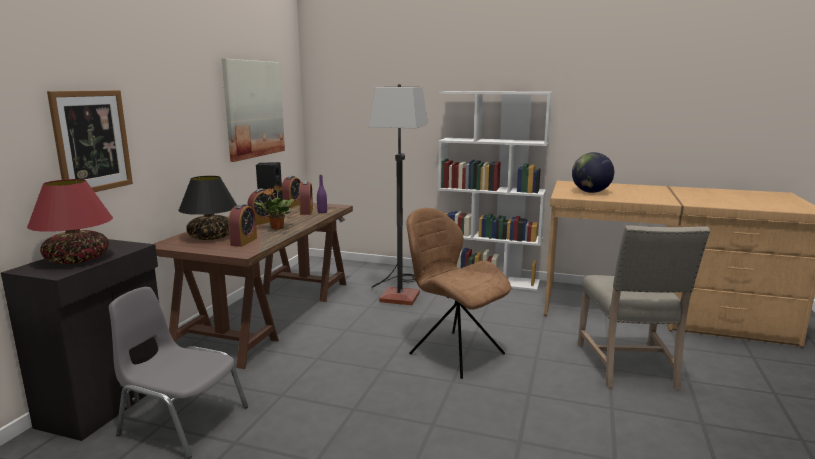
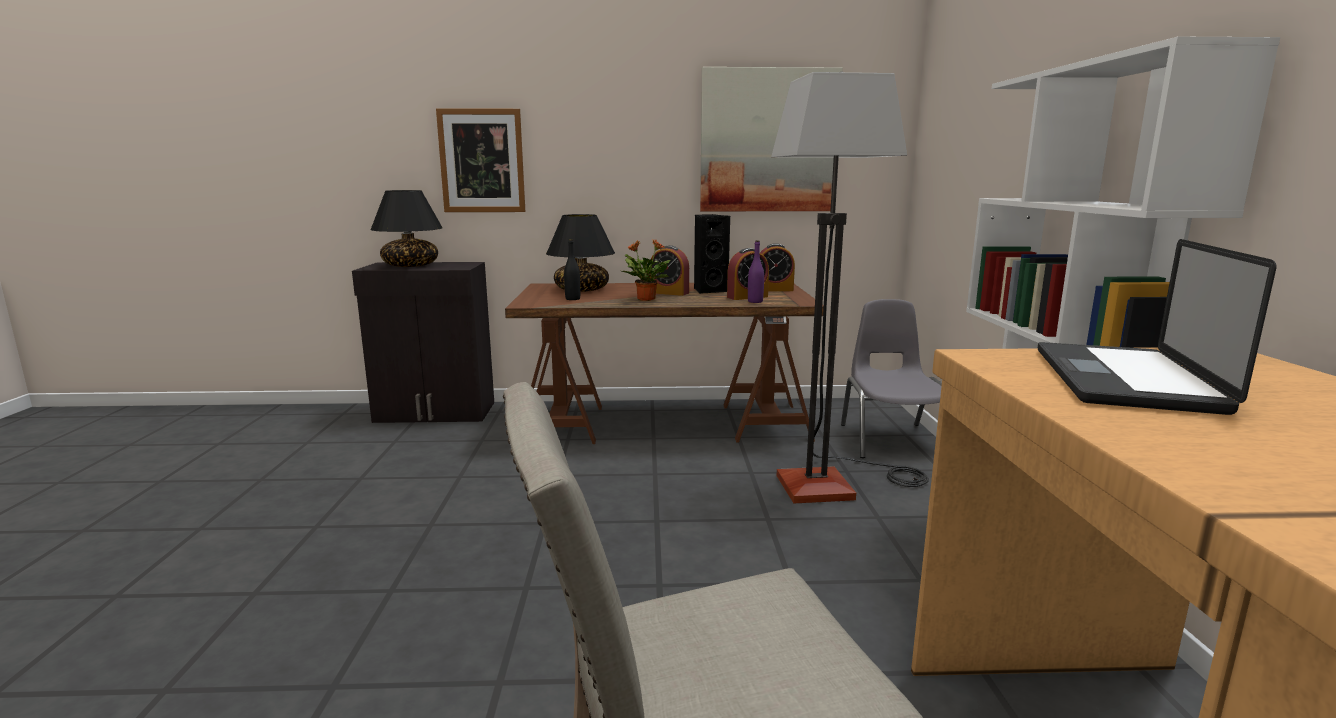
camera: 70 degrees right, 0 degrees up
(78, 260) = (410, 266): red table lamp -> black table lamp
(182, 421) = (402, 447): grey chair -> grey chair (892, 440)
(244, 241) = (572, 299): alarm clock -> black bottle
(454, 353) = (630, 573): brown chair -> none
(591, 192) = (1124, 379): globe -> laptop

